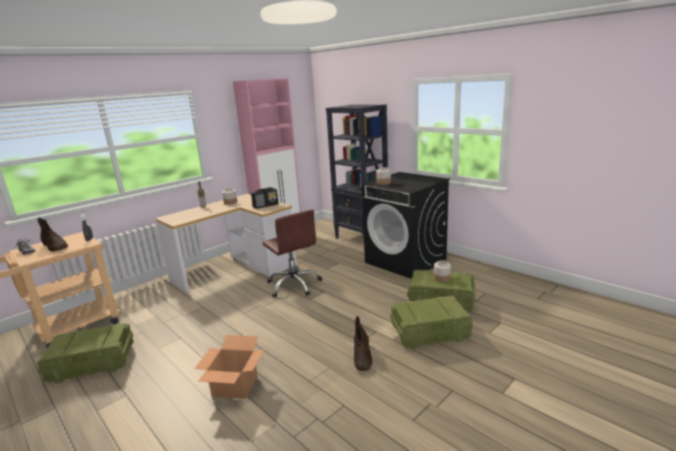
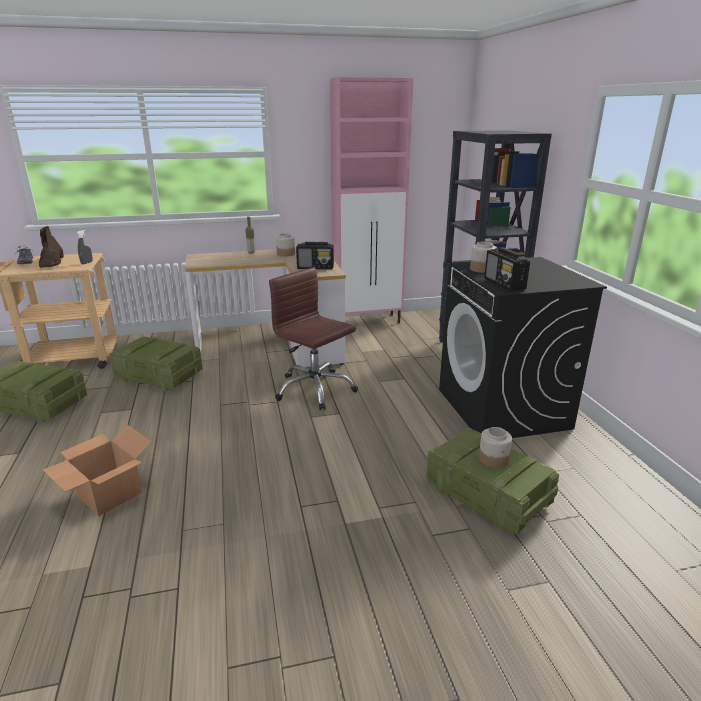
camera: 30 degrees right, 5 degrees up
(294, 285) = (314, 389): brown office chair -> brown office chair turned 135 degrees clockwise
(362, 356) = (278, 529): brown boot -> none
(407, 187) = (504, 284): none -> radio
(430, 333) = (410, 541): crate -> crate (160, 376)

